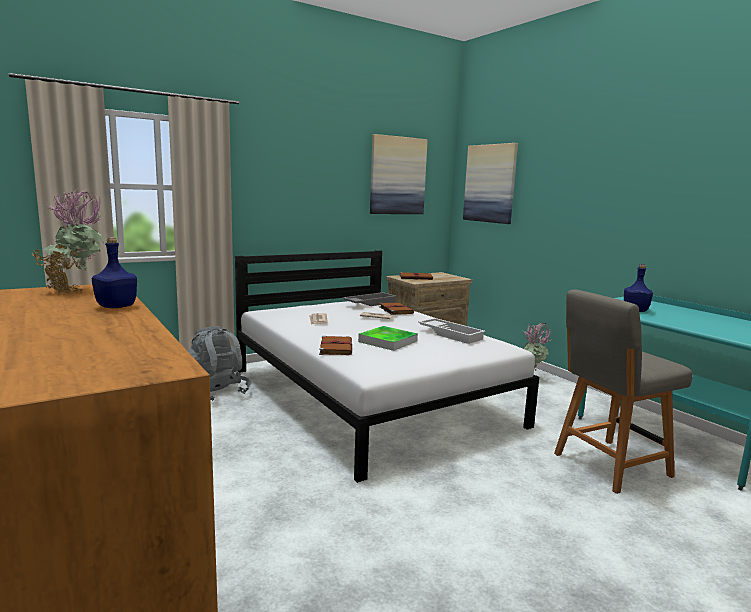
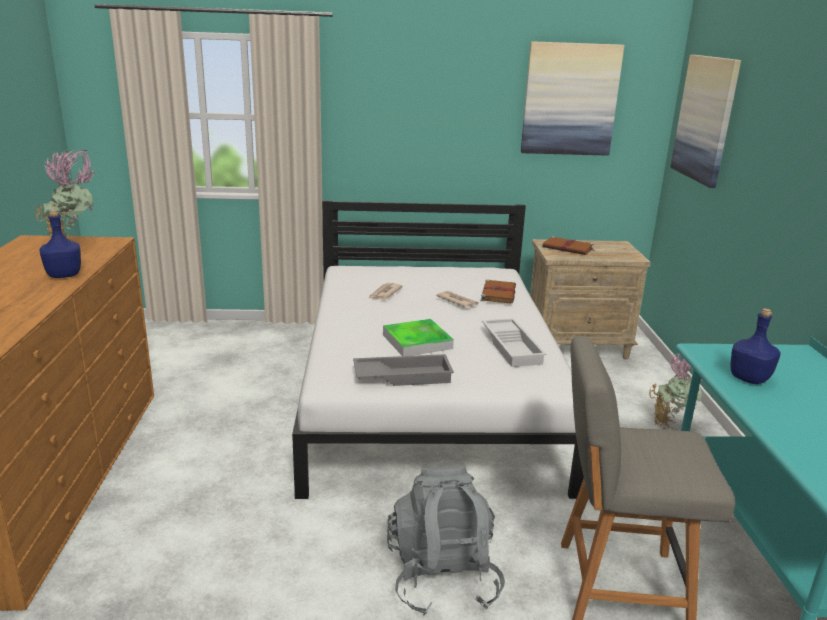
camera: 30 degrees right, 10 degrees up
(215, 392) = (278, 352): grey backpack -> grey backpack (442, 577)
(336, 347) = (345, 338): brown book -> none
(369, 303) = (483, 276): grey tray -> grey tray (403, 376)

